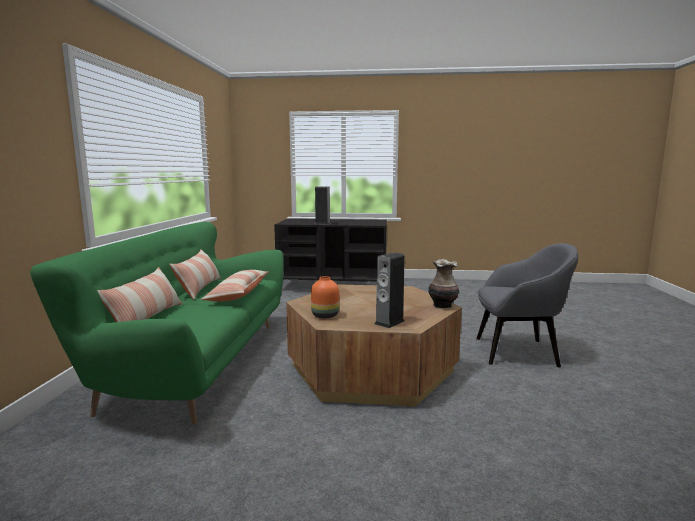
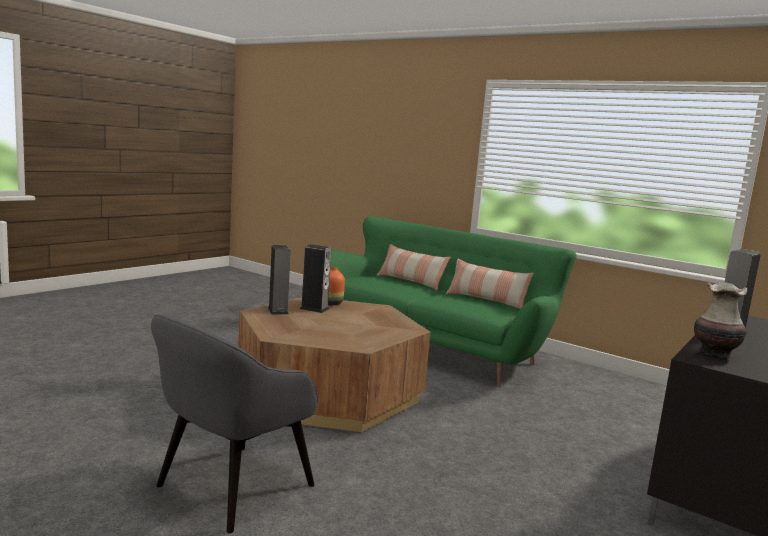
camera: 120 degrees right, 0 degrees up
(238, 294) = (444, 303): pillow -> none
(354, 315) = (314, 309): none -> speaker
(442, 305) = (278, 336): vase -> vase (715, 353)

